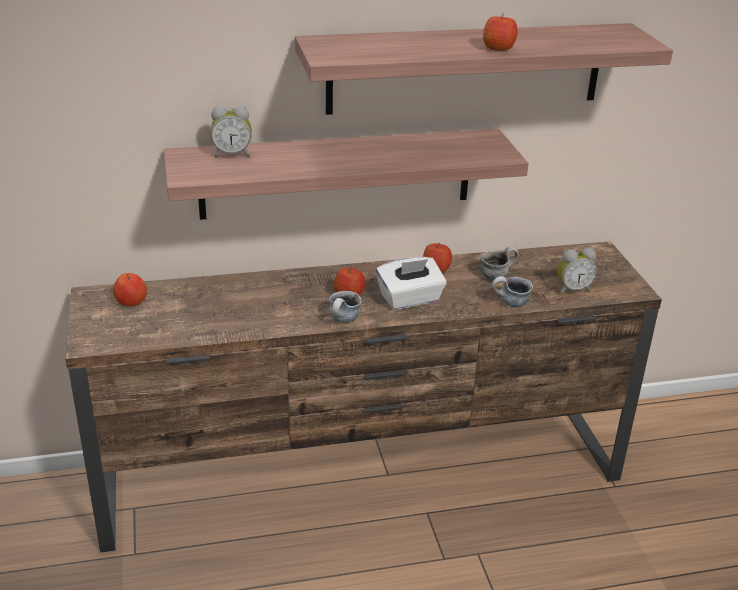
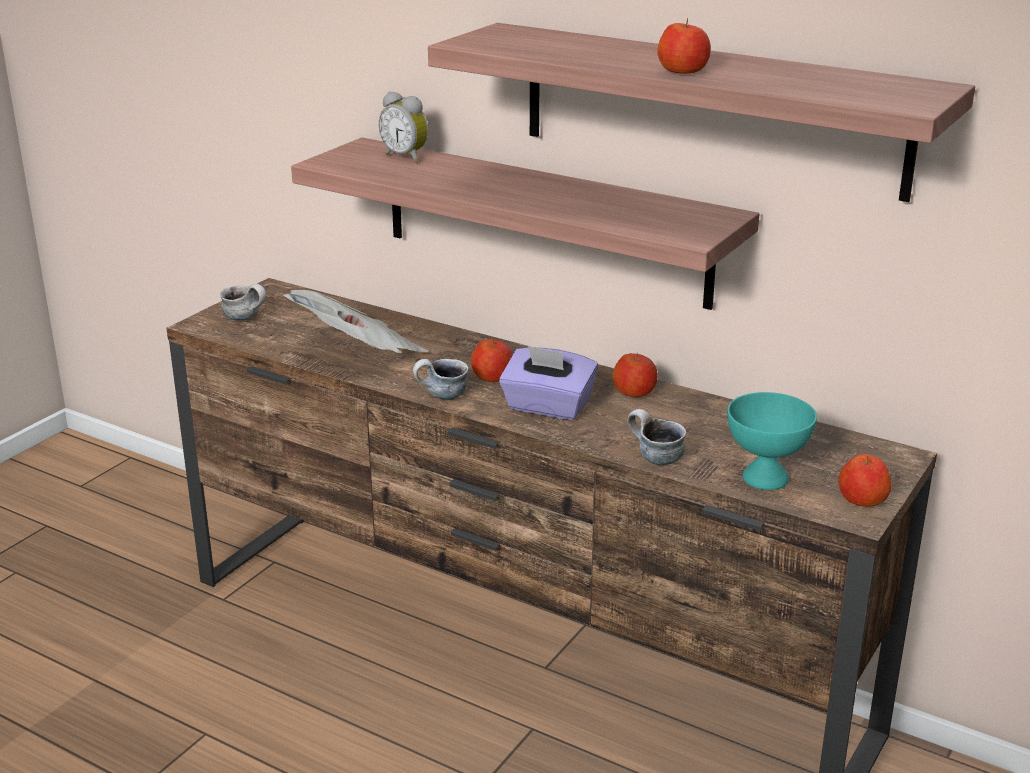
camera: 45 degrees right, 5 degrees down
(131, 302) = (291, 306): apple -> apple (862, 500)
(245, 317) = (359, 356): none -> newspaper
(410, 299) = (547, 407): white tissue box -> purple tissue box
(497, 275) = (697, 426): mug -> mug (247, 318)
(572, 289) = (767, 478): alarm clock -> turquoise bowl

